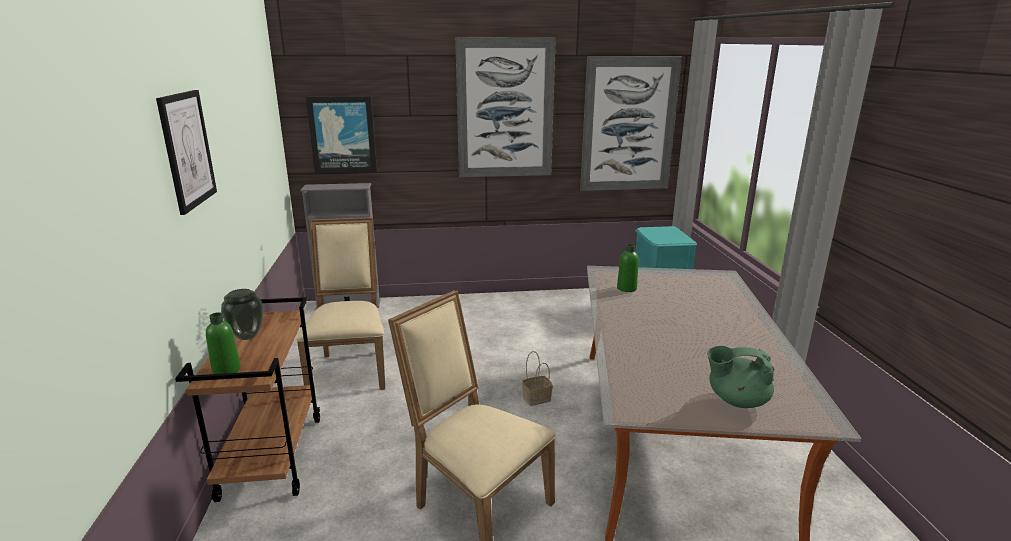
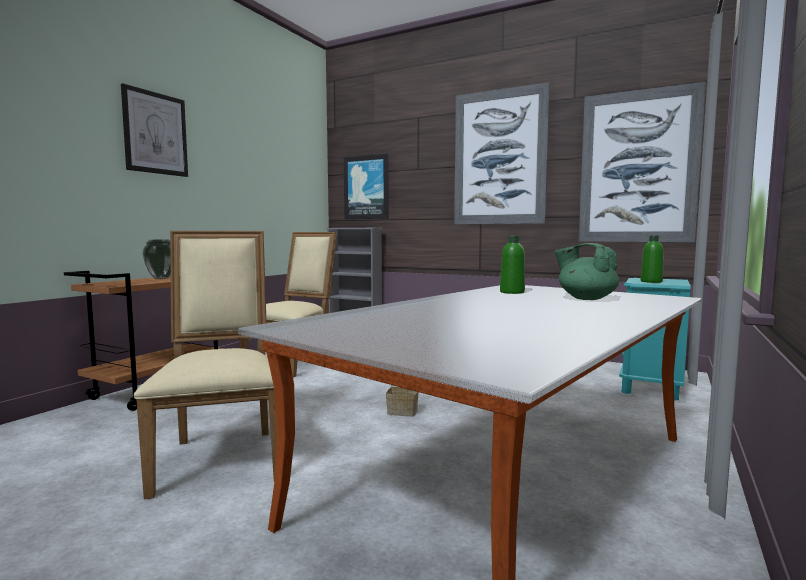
camera: 35 degrees right, 15 degrees down
(226, 370) = (109, 283): green bottle -> green bottle (651, 281)
(736, 400) = (421, 341): green teapot -> green teapot (586, 298)

